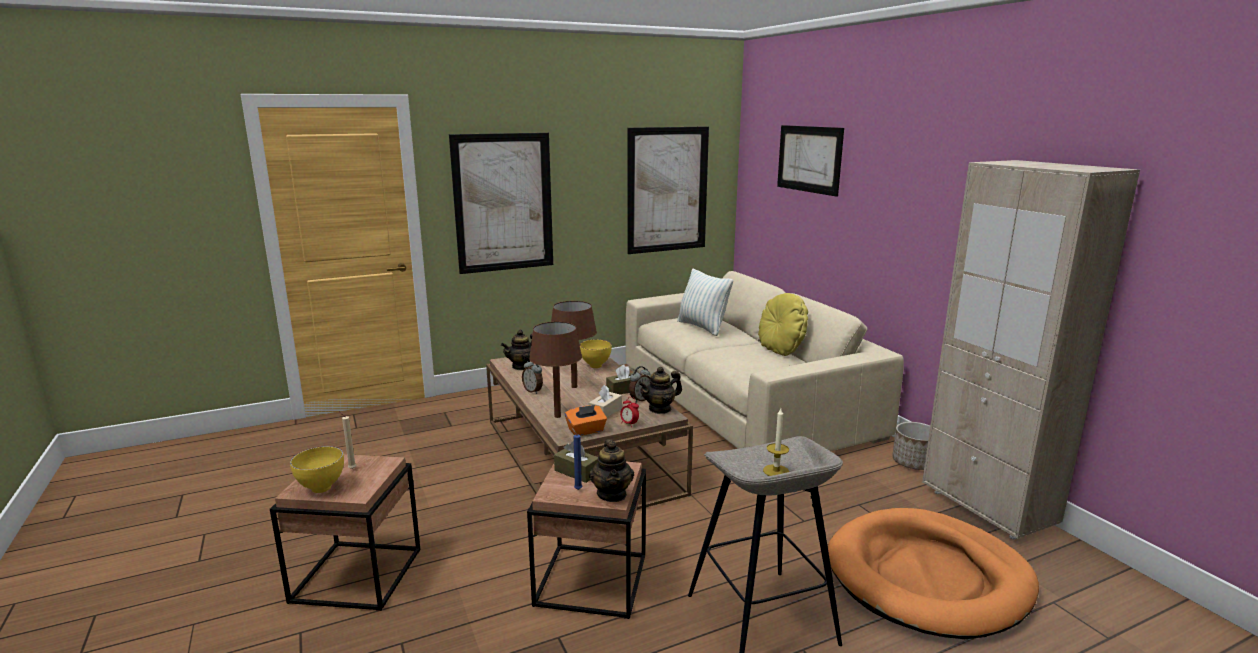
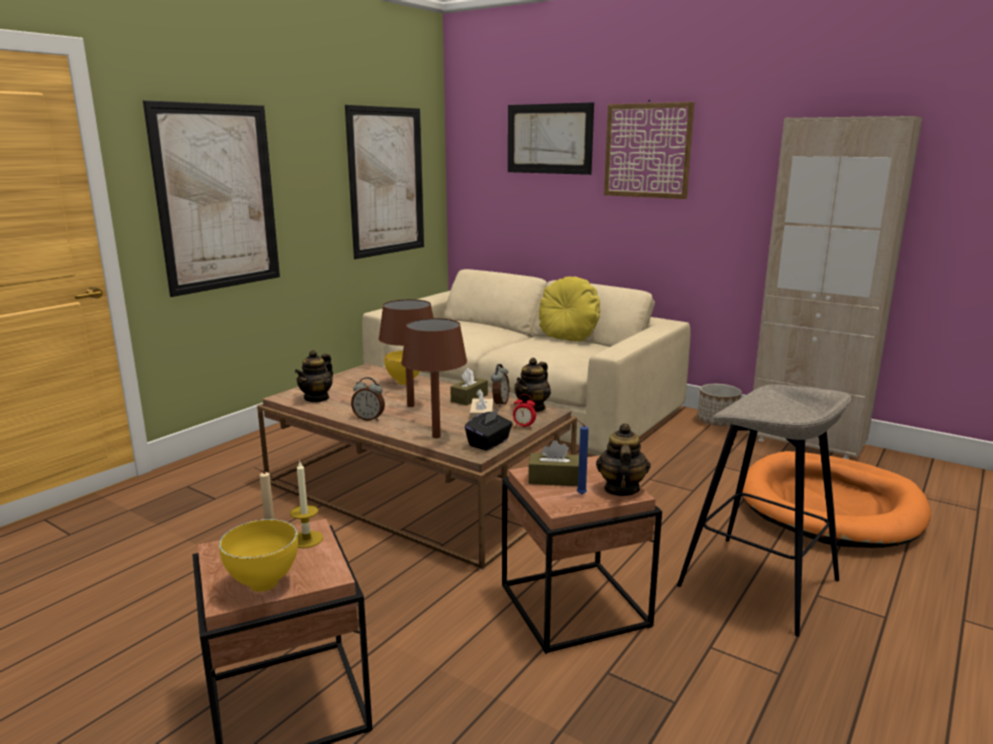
camera: 30 degrees left, 0 degrees up
(586, 431) = (489, 443): orange tissue box -> black tissue box
(612, 494) = (621, 489): teapot -> teapot turned 135 degrees counterclockwise
(702, 327) = (467, 329): pillow -> none
(776, 471) = (790, 417): candle -> candle (306, 539)
(883, 177) = (647, 149): none -> picture

